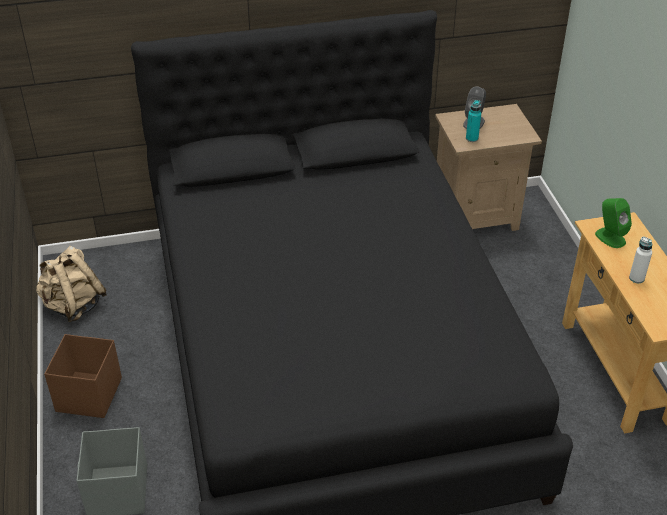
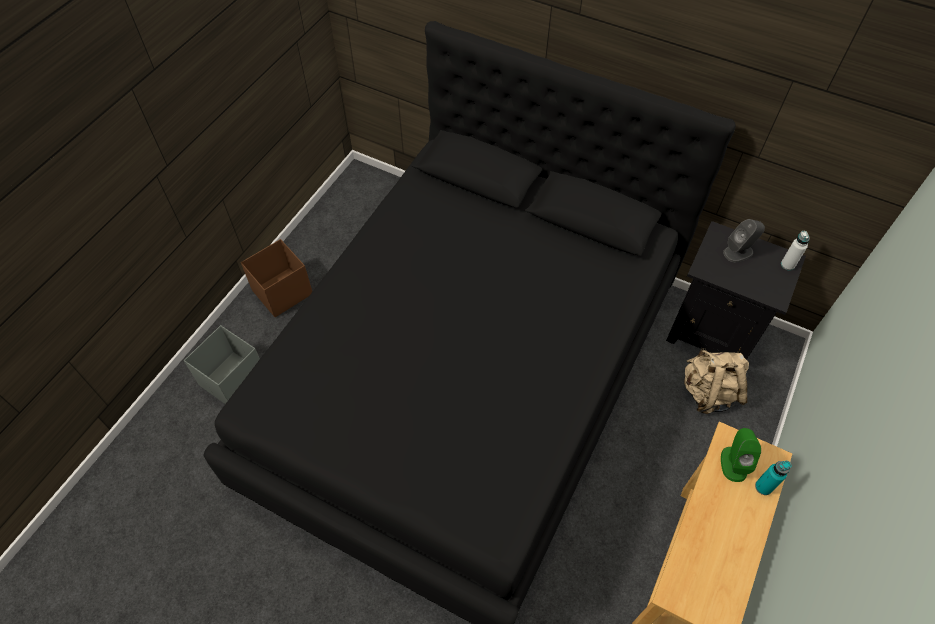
camera: 40 degrees right, 15 degrees up
(74, 306) = (336, 214): beige backpack -> beige backpack (708, 393)
(472, 138) = (718, 268): turquoise bottle -> turquoise bottle (763, 487)
(477, 217) = (712, 334): beige nightstand -> black nightstand
(636, 278) = (711, 525): white bottle -> white bottle (787, 265)

